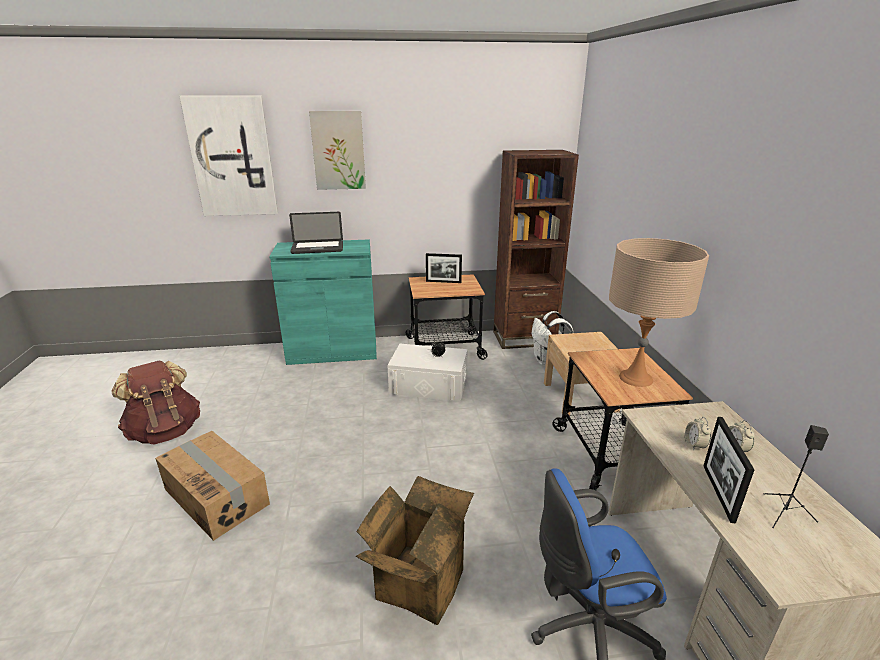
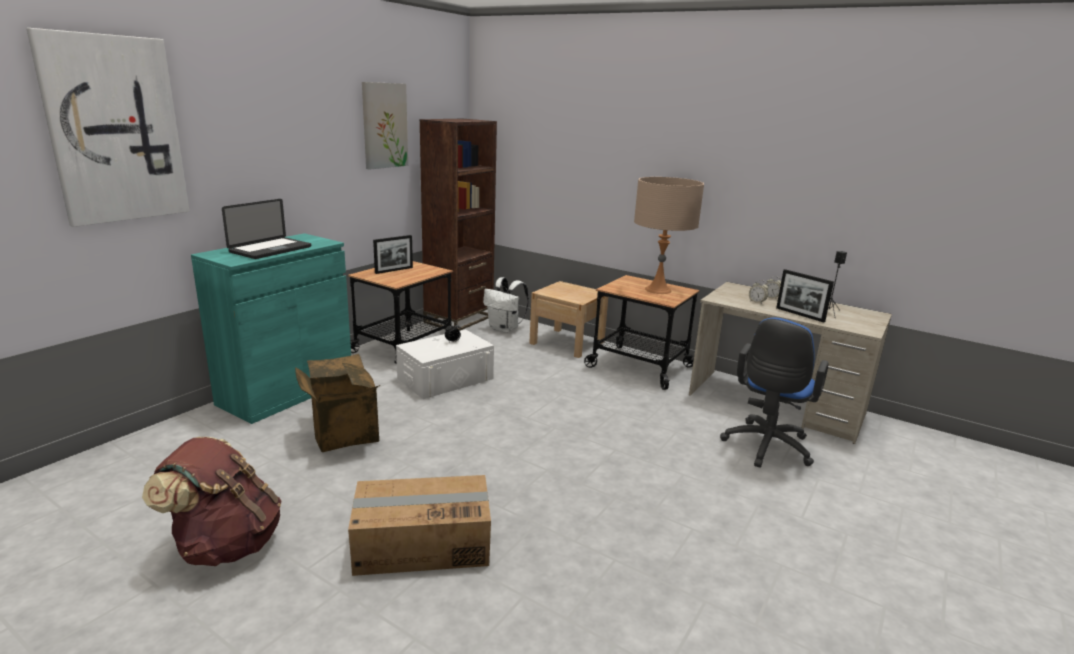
camera: 50 degrees left, 5 degrees down
(338, 150) = (260, 119): picture -> picture (384, 125)
(417, 581) = (664, 484): cardboard box -> cardboard box (342, 434)

